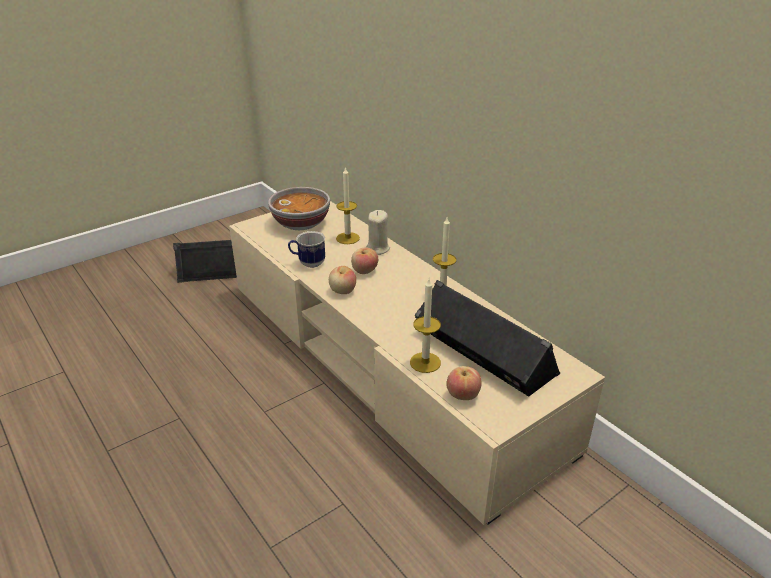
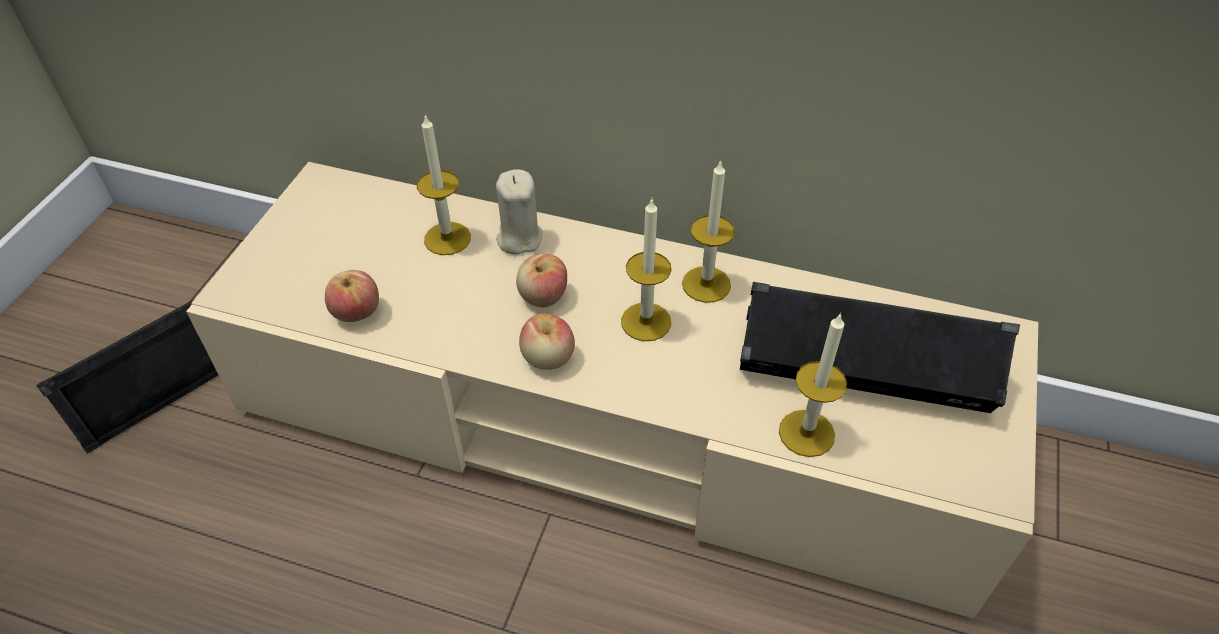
camera: 35 degrees left, 15 degrees up
(301, 223) = (330, 242): bowl -> none
(308, 263) = (430, 328): mug -> none
(398, 296) = (646, 322): none -> candle
(462, 395) = (910, 463): apple -> apple (356, 312)

